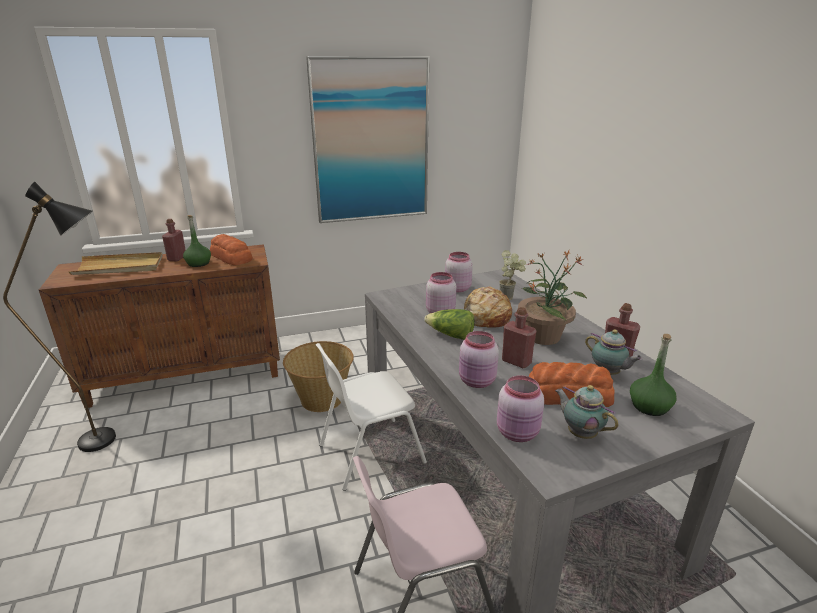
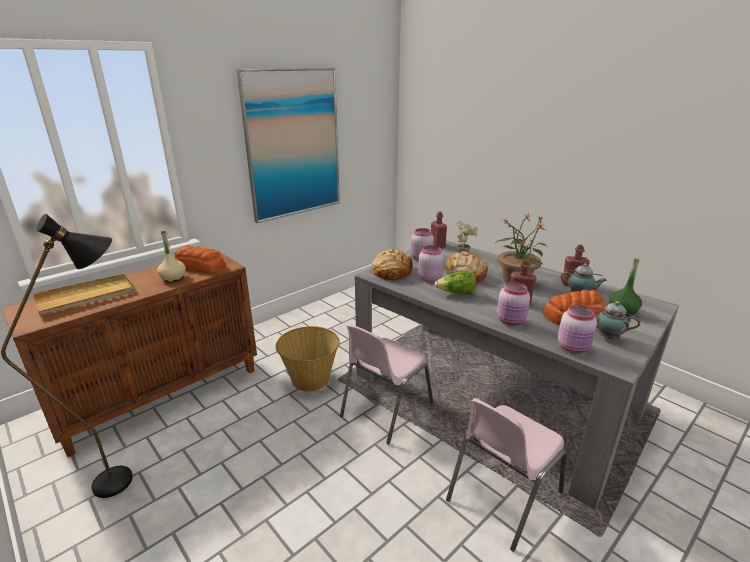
camera: 25 degrees left, 0 degrees up
(177, 258) = (142, 277): red bottle -> red bottle (437, 245)
(198, 263) = (173, 278): green bottle -> beige bottle
(369, 453) = (385, 410): white chair -> pink chair
(407, 297) = (392, 272): none -> bread

